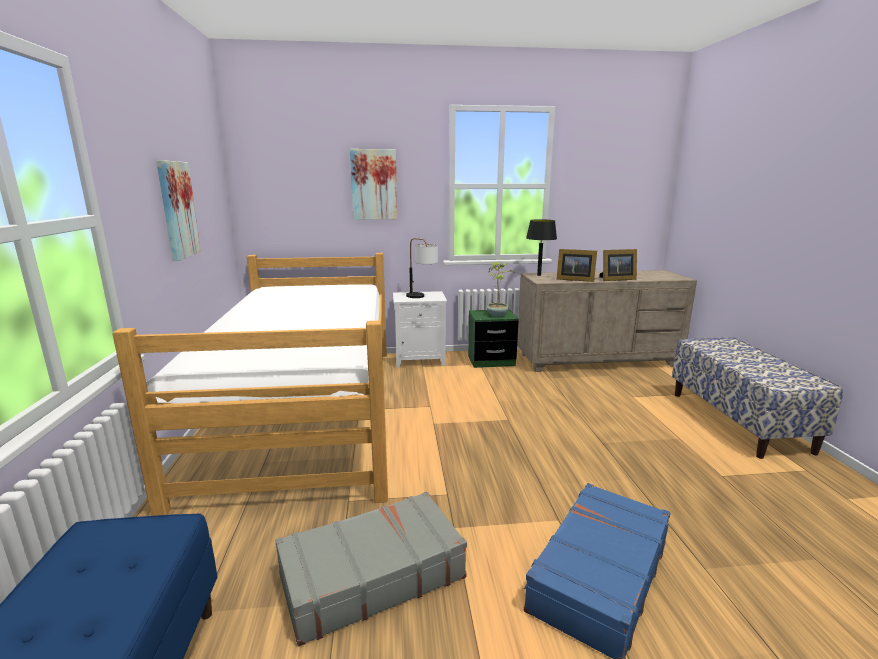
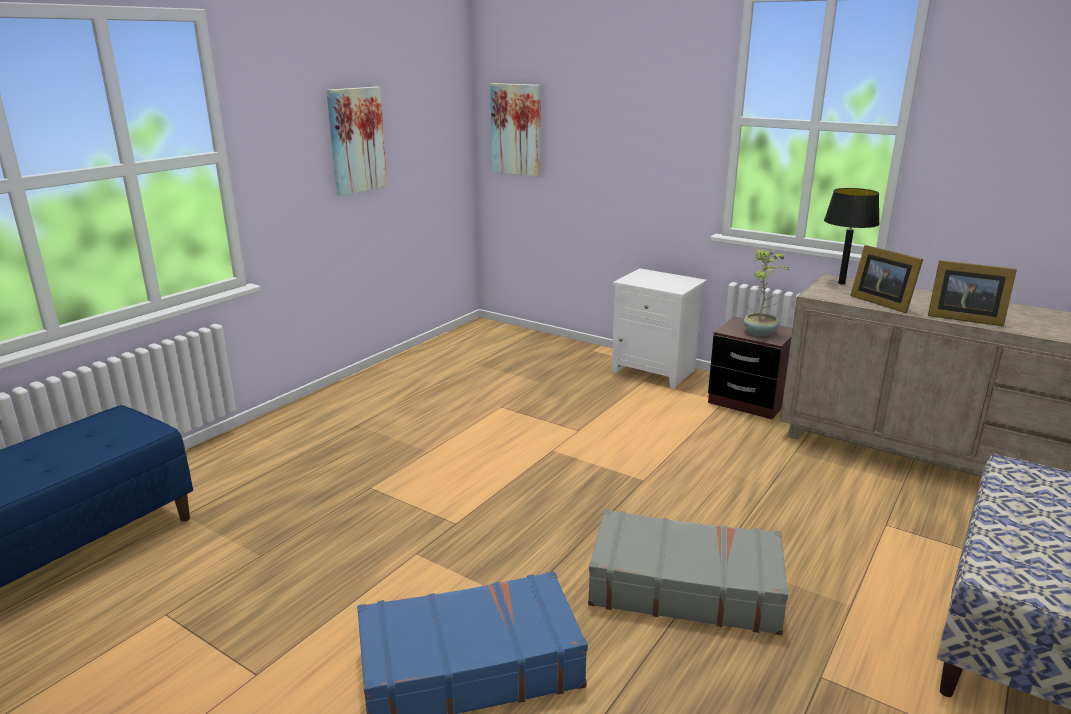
camera: 40 degrees right, 5 degrees up
(307, 410) = (454, 389): bed -> none
(371, 575) = (303, 553): grey suitcase -> grey suitcase (684, 587)
(374, 185) = (630, 112): picture -> picture (517, 129)
(422, 297) = (659, 283): table lamp -> none
(491, 361) = (748, 402): green nightstand -> brown nightstand

